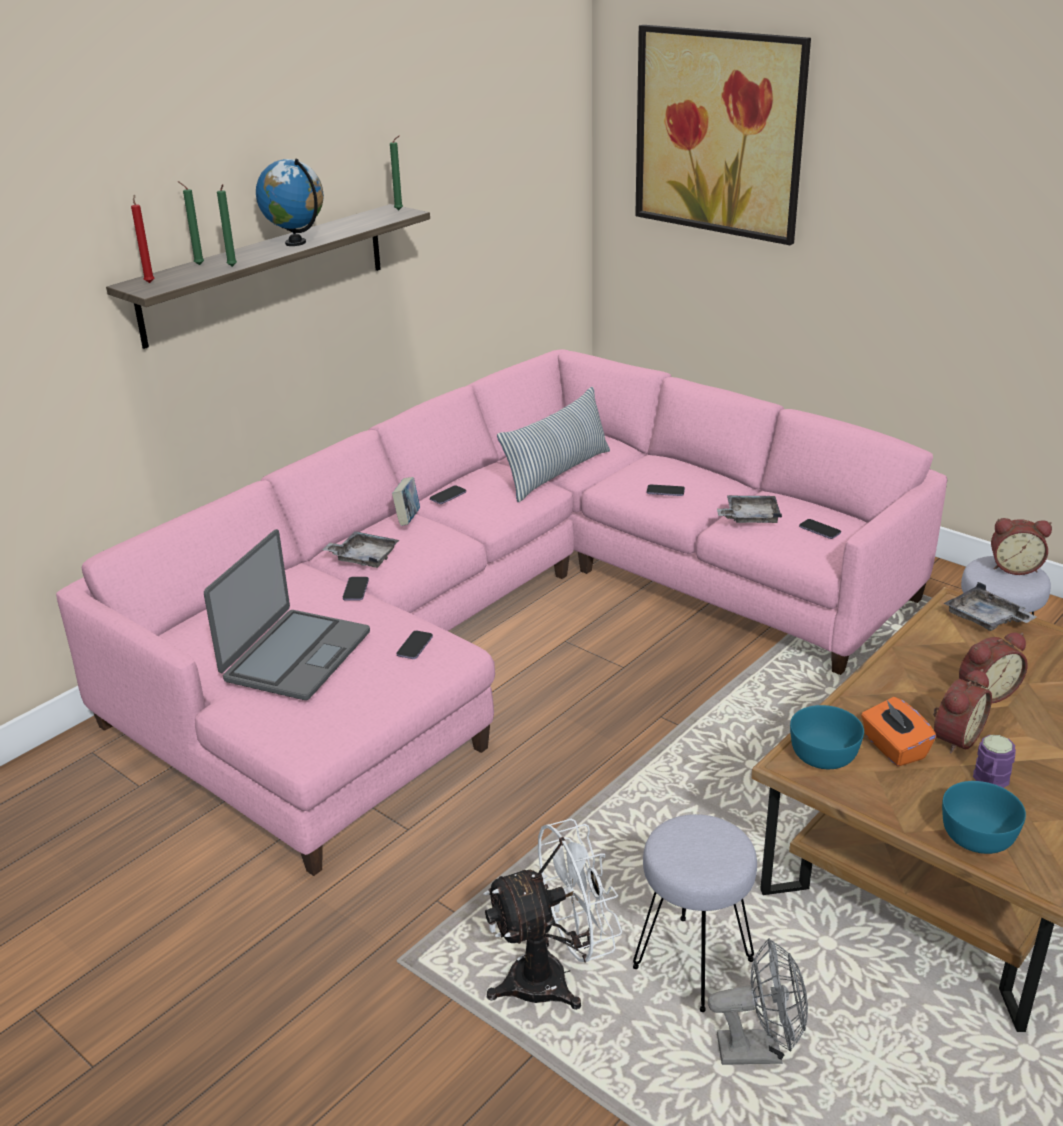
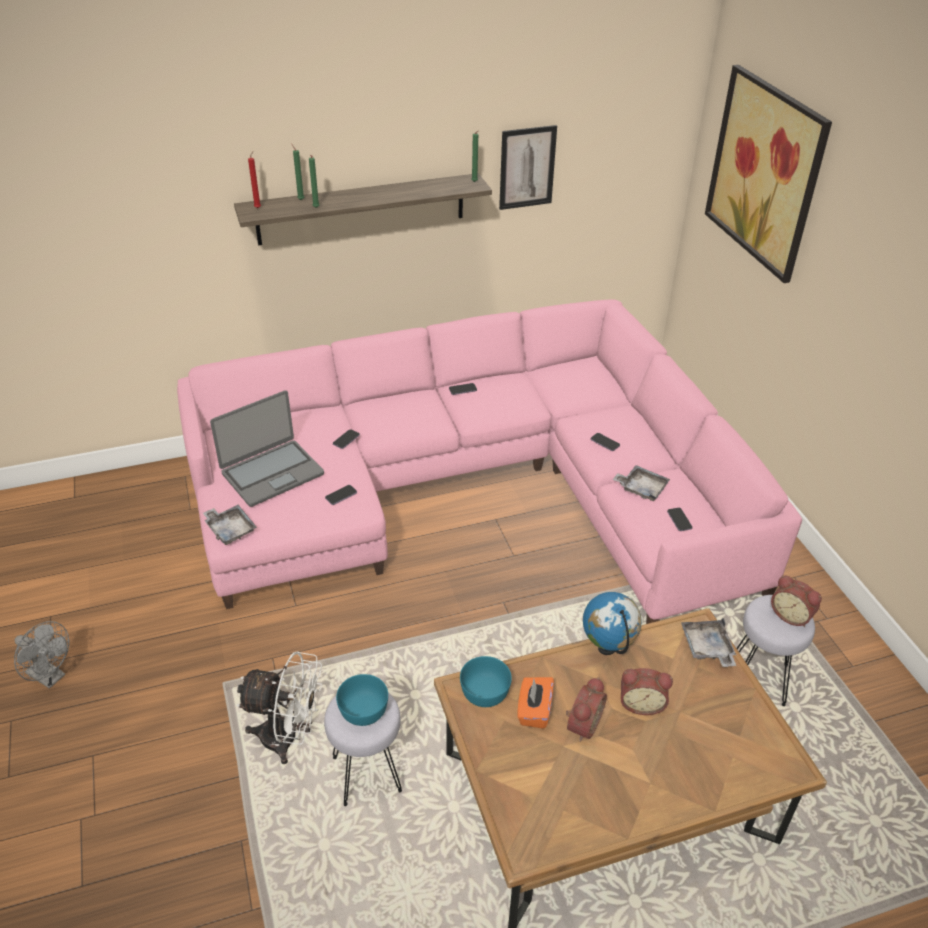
camera: 30 degrees right, 10 degrees up
(296, 243) = (376, 196): globe -> globe (607, 648)
(363, 557) = (371, 417): grey tray -> grey tray (230, 529)
(408, 519) = (423, 398): book -> none
(439, 190) = (527, 167): none -> picture
(557, 473) = (551, 397): pillow -> none
(760, 1049) = (354, 846): grey fan -> grey fan (50, 677)
(954, 737) = (581, 724): alarm clock -> alarm clock turned 45 degrees counterclockwise
(976, 836) = (515, 799): turquoise bowl -> turquoise bowl (362, 710)
(990, 781) = (569, 768): purple mug -> none

